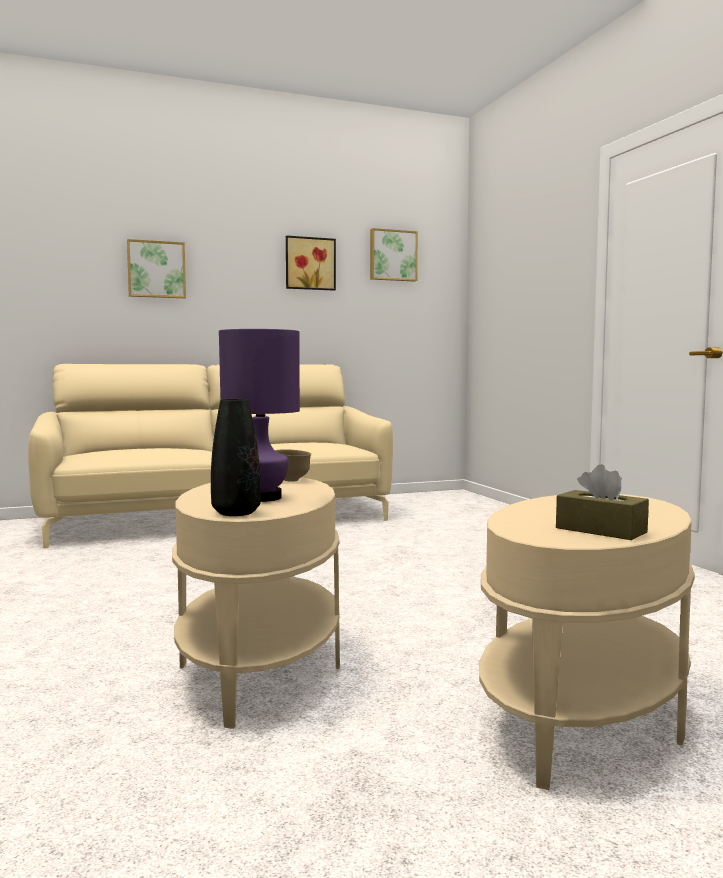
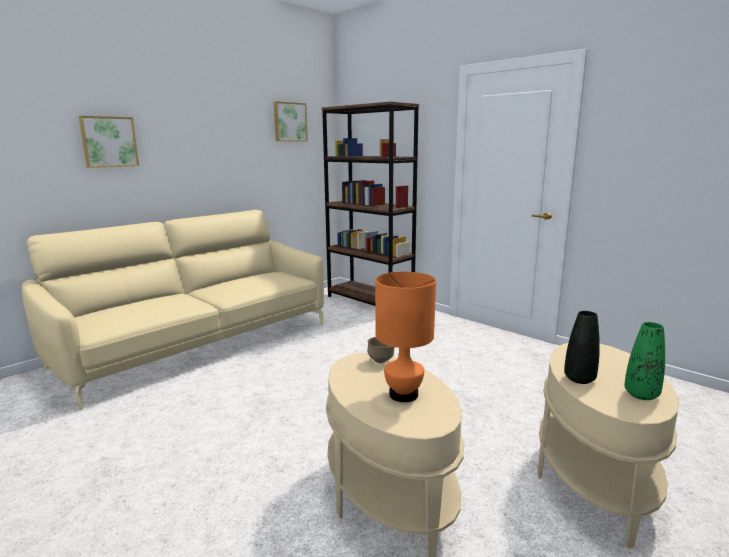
camera: 25 degrees left, 10 degrees up
(236, 513) = (424, 424): black vase -> black vase (579, 379)
(262, 497) = (403, 394): purple table lamp -> orange table lamp
(309, 264) = (232, 131): picture -> none
(482, 507) = (369, 301): none -> brown bookcase
(600, 530) = (641, 395): brown tissue box -> green vase

